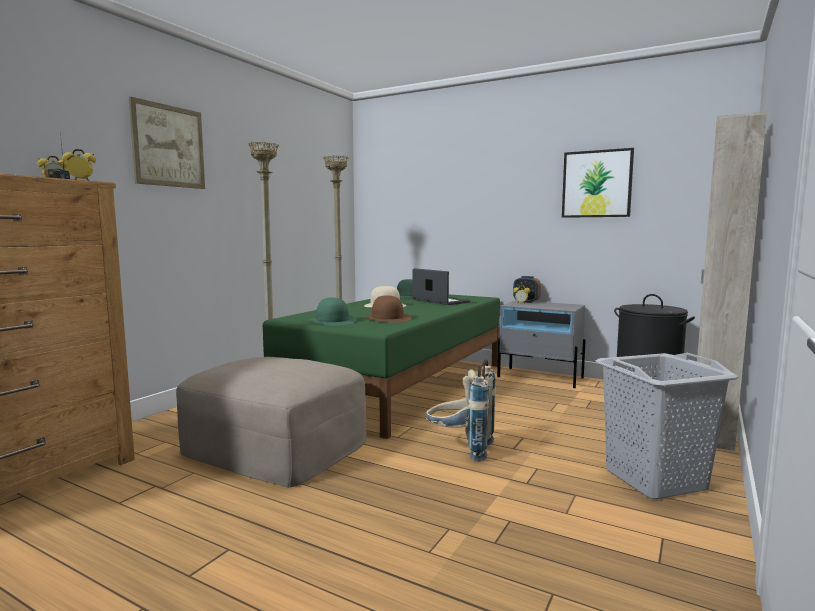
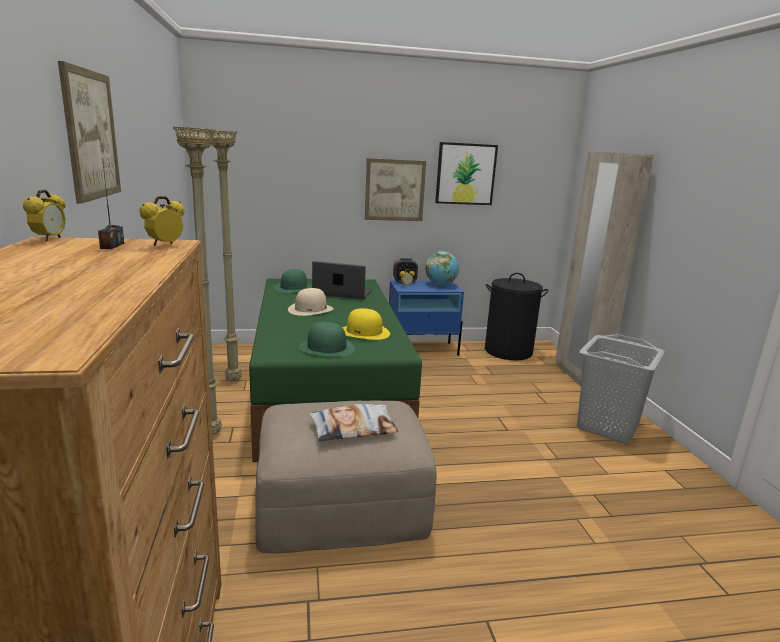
camera: 40 degrees left, 10 degrees up
(266, 369) = (353, 428): none -> pillow
(387, 318) = (364, 332): brown hat -> yellow hat
(460, 449) = (479, 444): beige backpack -> none
(519, 206) = (395, 190): none -> picture
(540, 377) = (421, 349): grey nightstand -> blue nightstand
(562, 305) = (441, 284): none -> globe

